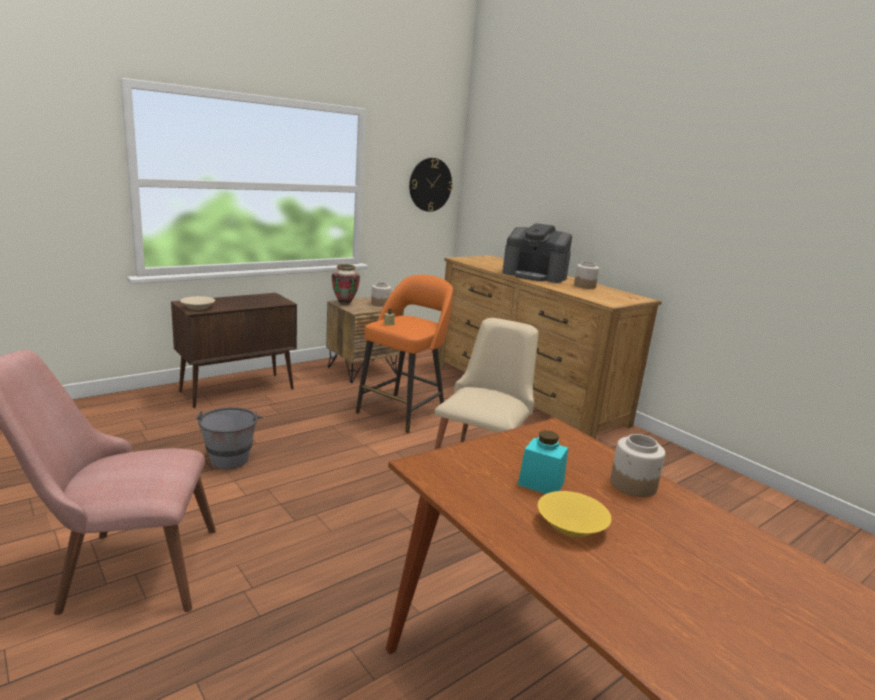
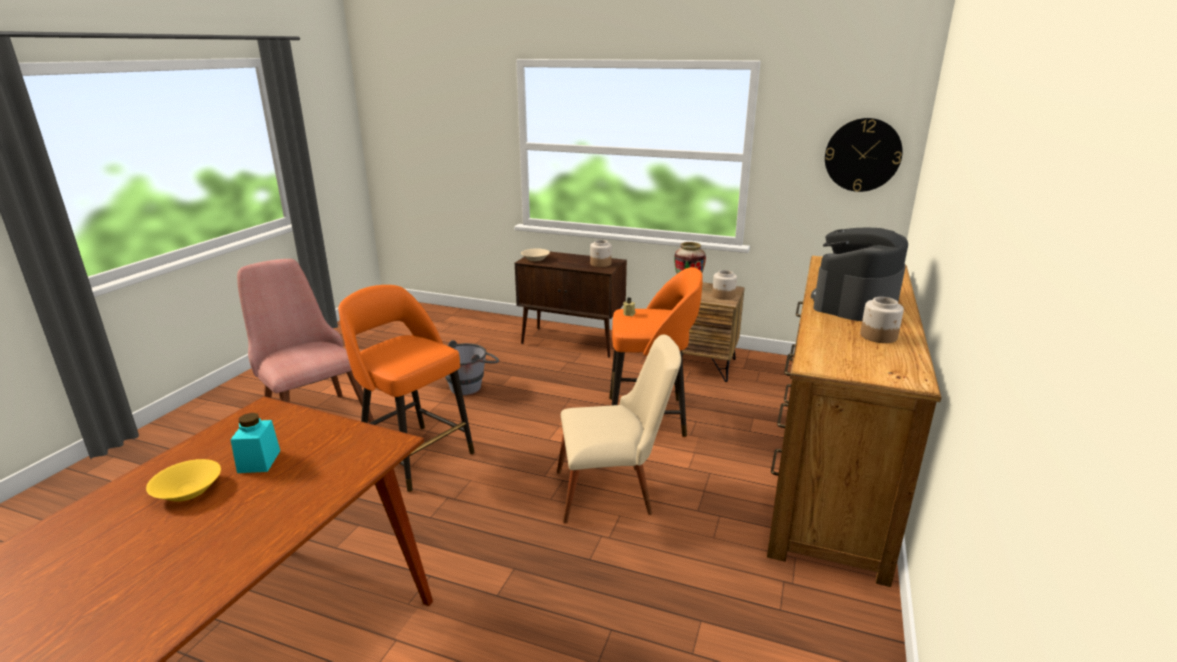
camera: 60 degrees right, 5 degrees up
(315, 524) = (414, 455): none -> orange stool
(535, 275) = (854, 303): coffee machine -> coffee machine turned 45 degrees clockwise
(633, 485) = (284, 508): jar -> jar (600, 264)

